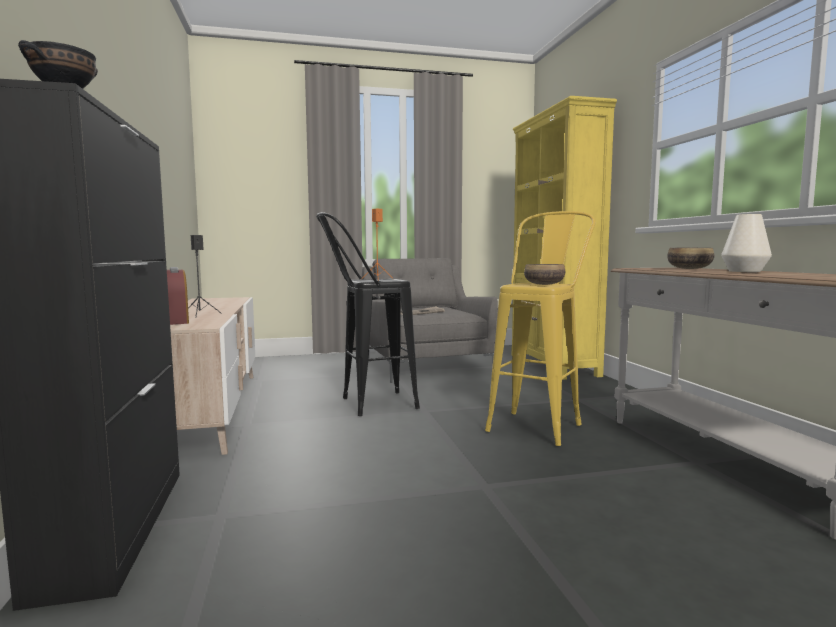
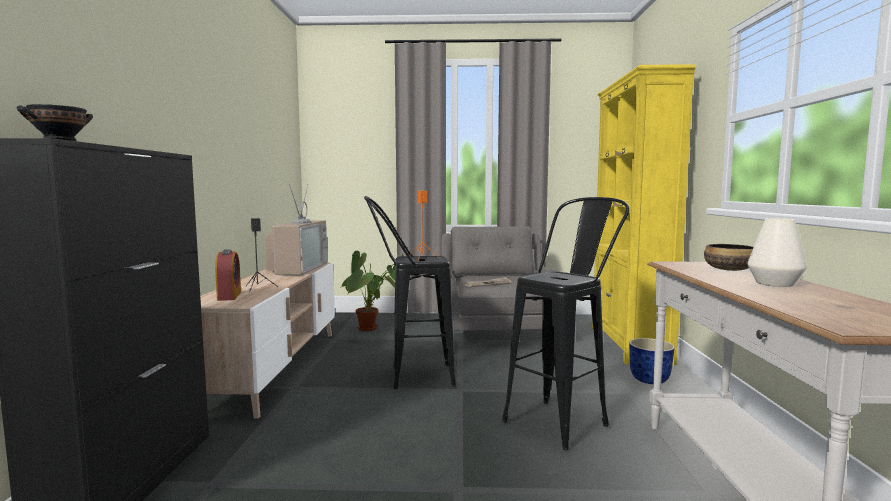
camera: 15 degrees right, 0 degrees up
(220, 301) = (297, 268): none -> television
(299, 369) = (376, 329): none -> potted plant
(539, 424) = (564, 419): yellow stool -> black stool
(543, 284) = (565, 277): bowl -> none
(590, 389) = (650, 380): none -> planter

